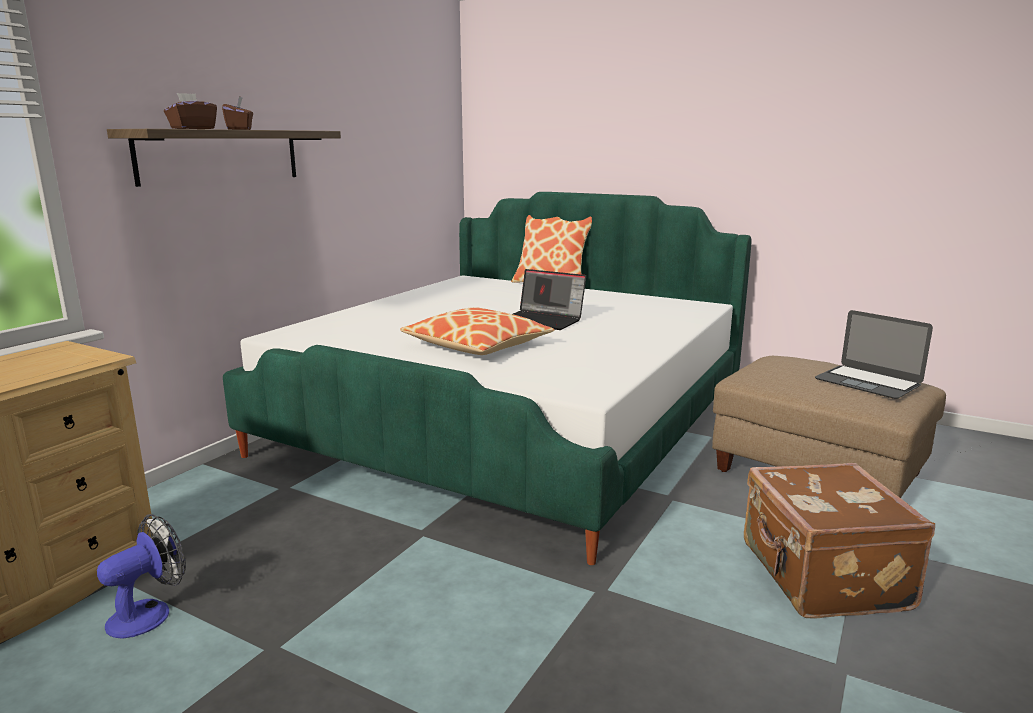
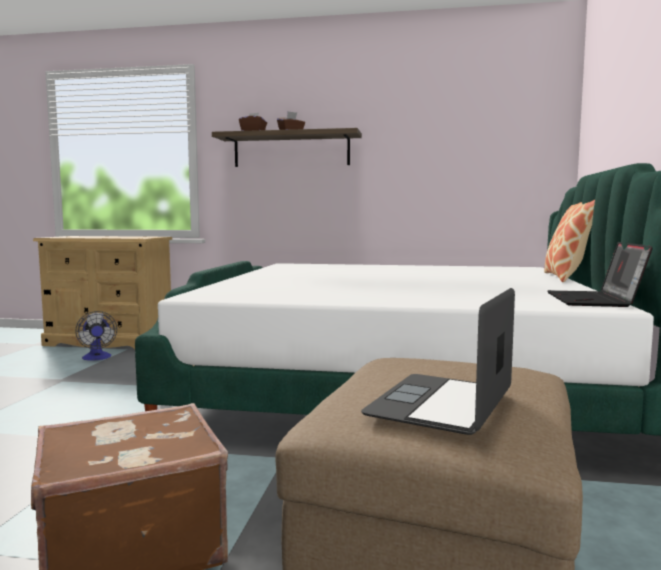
camera: 70 degrees right, 10 degrees down
(149, 613) = (97, 358): fan -> fan turned 45 degrees clockwise
(477, 346) = (304, 280): pillow -> none
(543, 320) = (410, 283): laptop -> laptop (595, 300)

